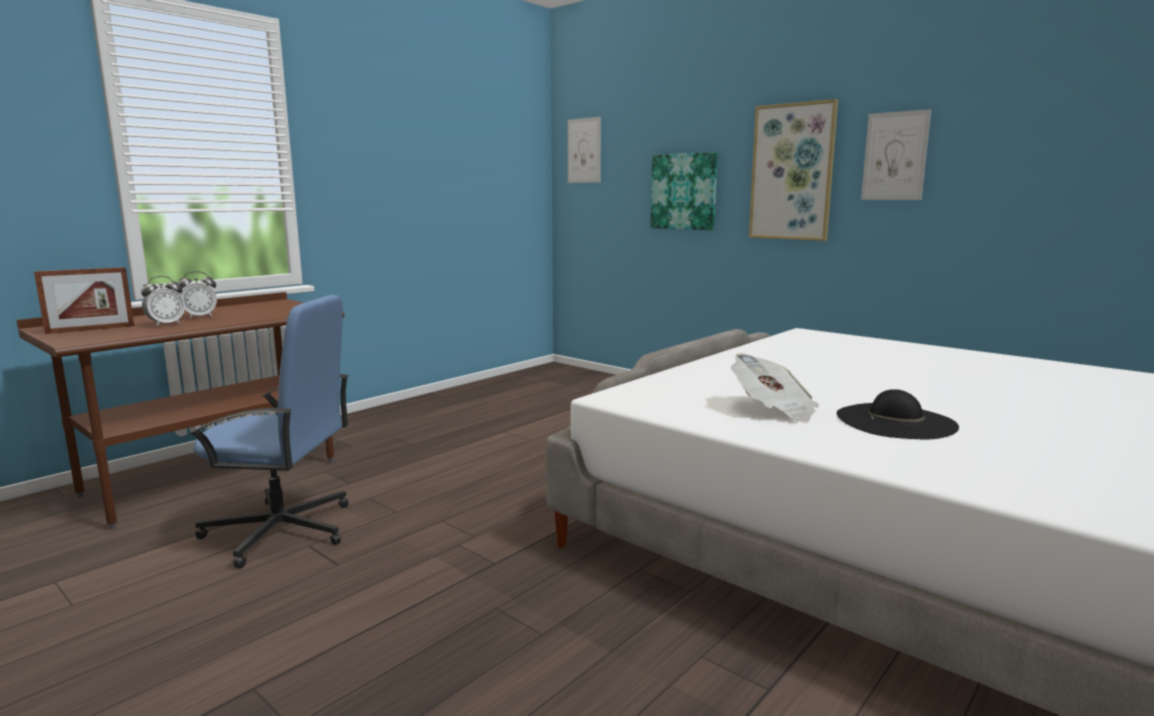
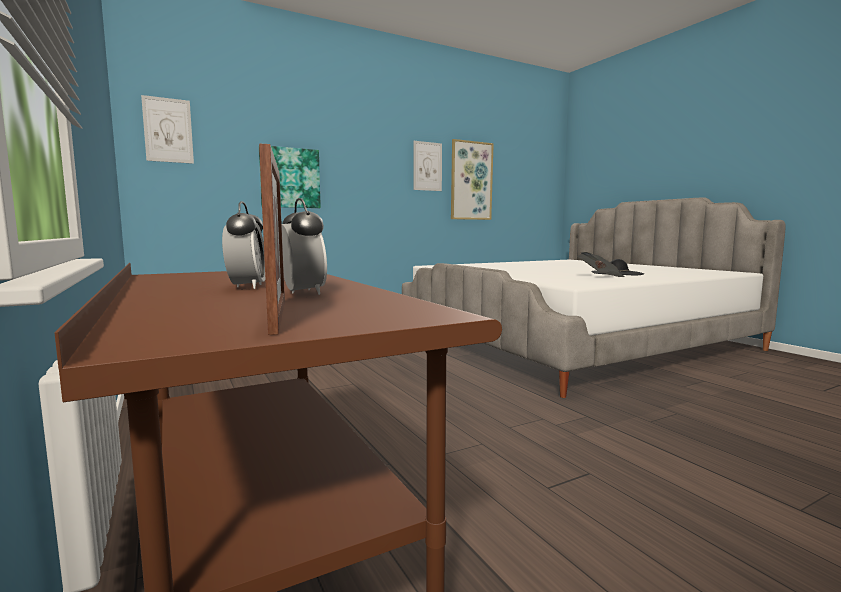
camera: 70 degrees left, 5 degrees down
(282, 531) = (507, 504): blue office chair -> none
(792, 172) = (372, 170): picture -> picture (471, 181)

